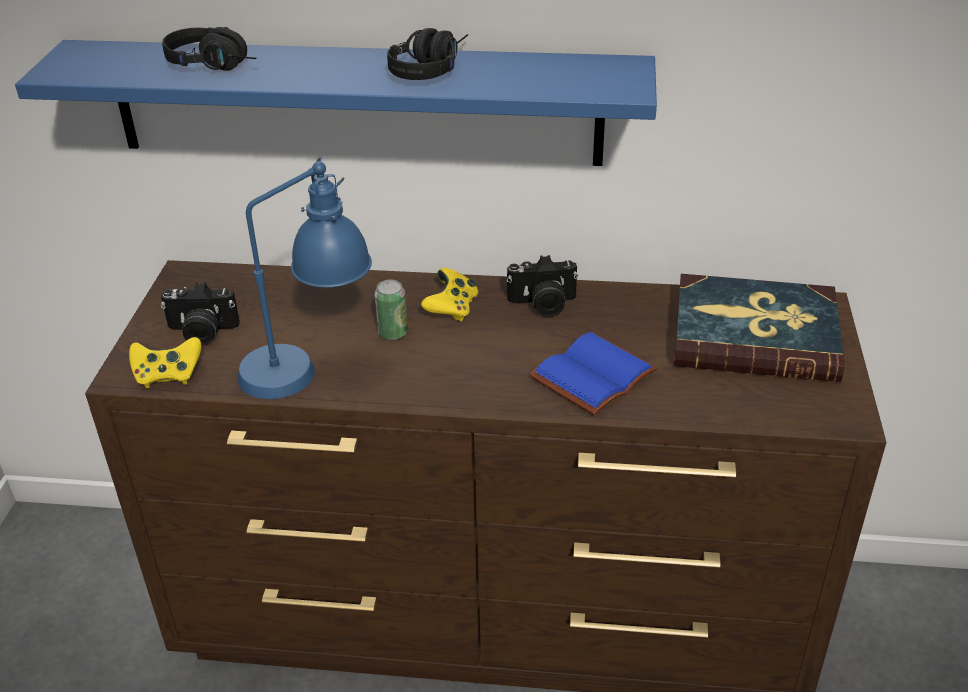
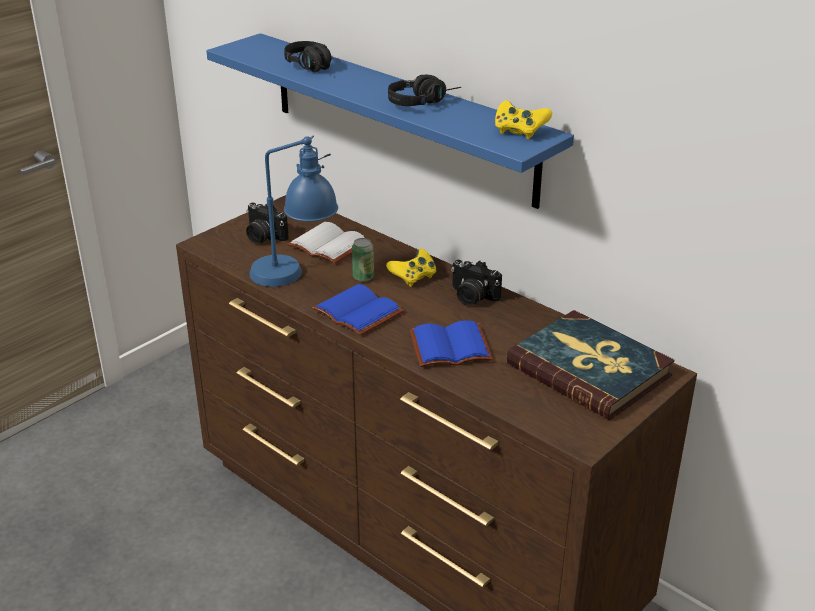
camera: 35 degrees right, 5 degrees down
(168, 375) = (222, 251): yellow game controller -> yellow game controller (519, 132)
(299, 311) = (326, 246): none -> white book
(442, 378) = (360, 311): none -> blue book

